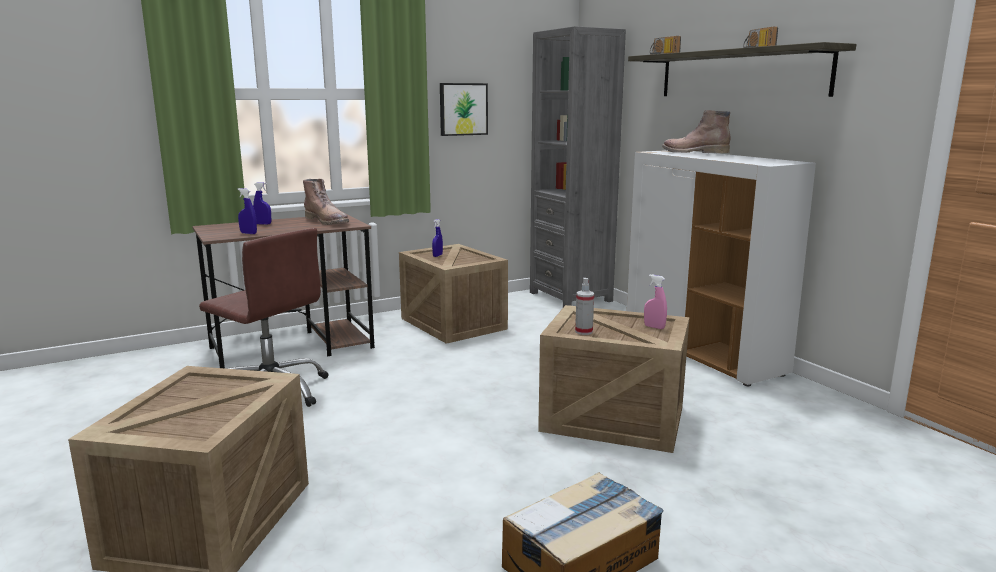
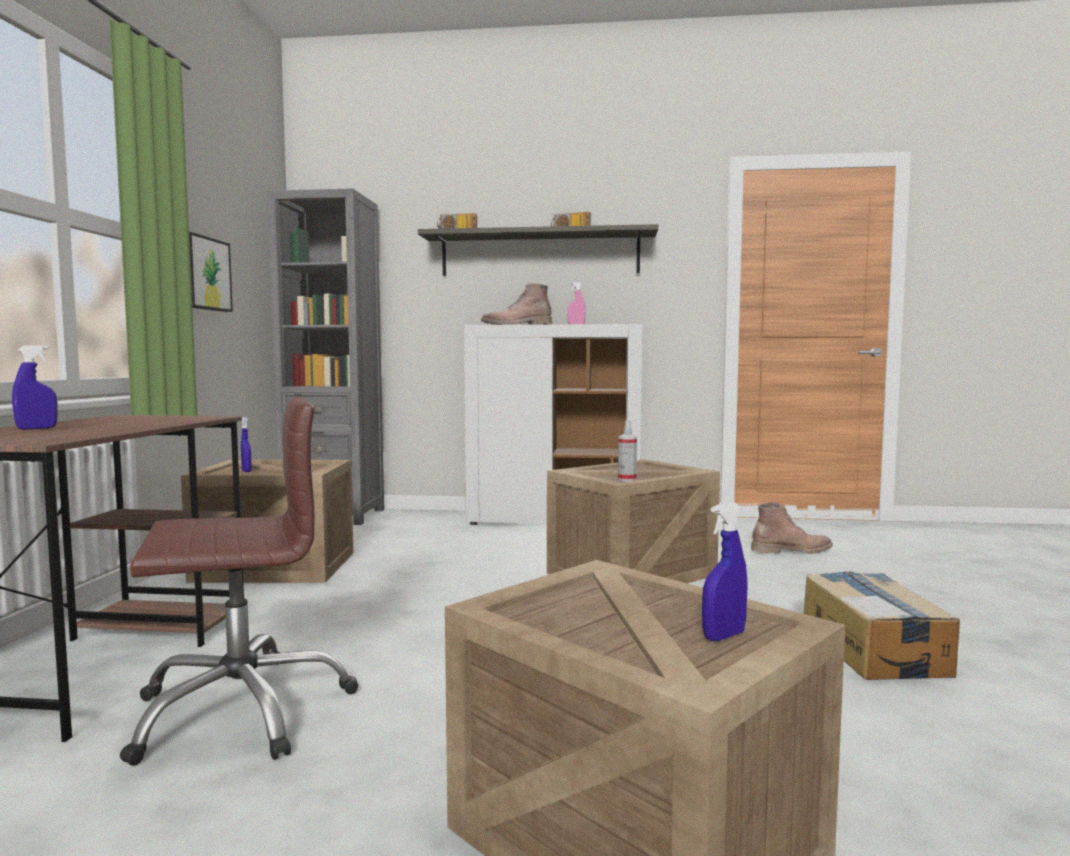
camera: 55 degrees left, 10 degrees down
(248, 233) = (84, 434): blue spray bottle -> blue spray bottle (723, 636)
(328, 221) = (146, 419): brown boot -> brown boot (791, 550)
(654, 327) = (648, 468): pink spray bottle -> pink spray bottle (576, 325)

